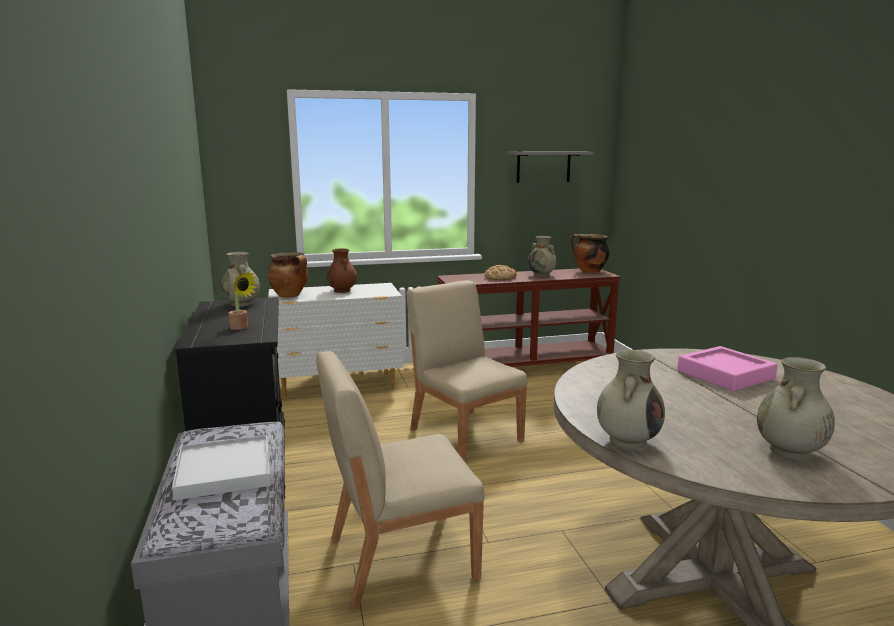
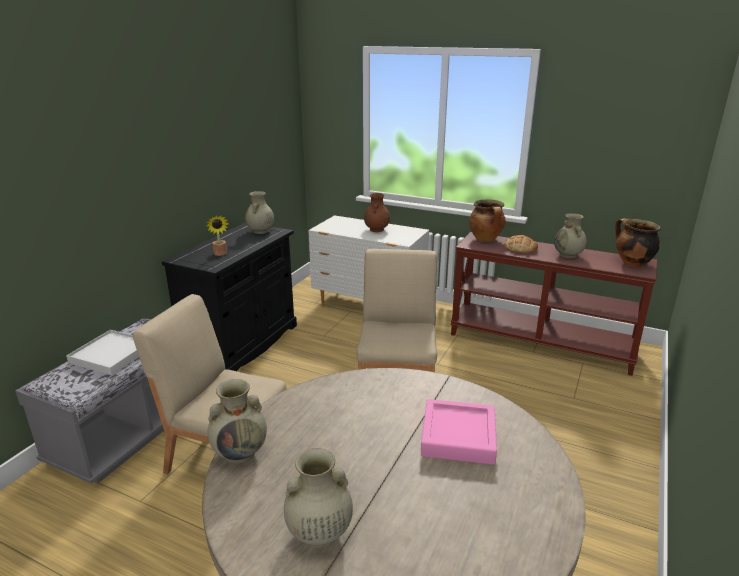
camera: 40 degrees right, 10 degrees up
(290, 295) = (334, 226): cooking pot -> cooking pot (486, 239)
(543, 167) = (613, 134): grey shelf -> none

